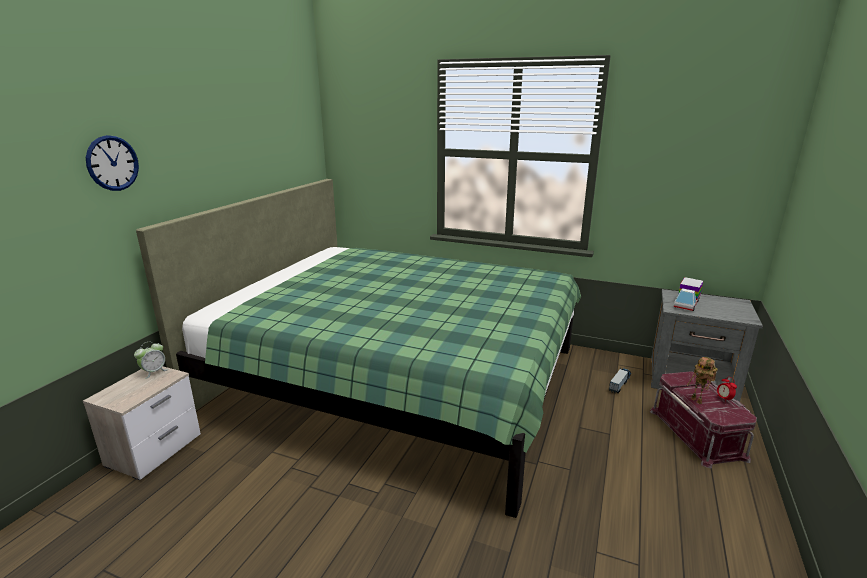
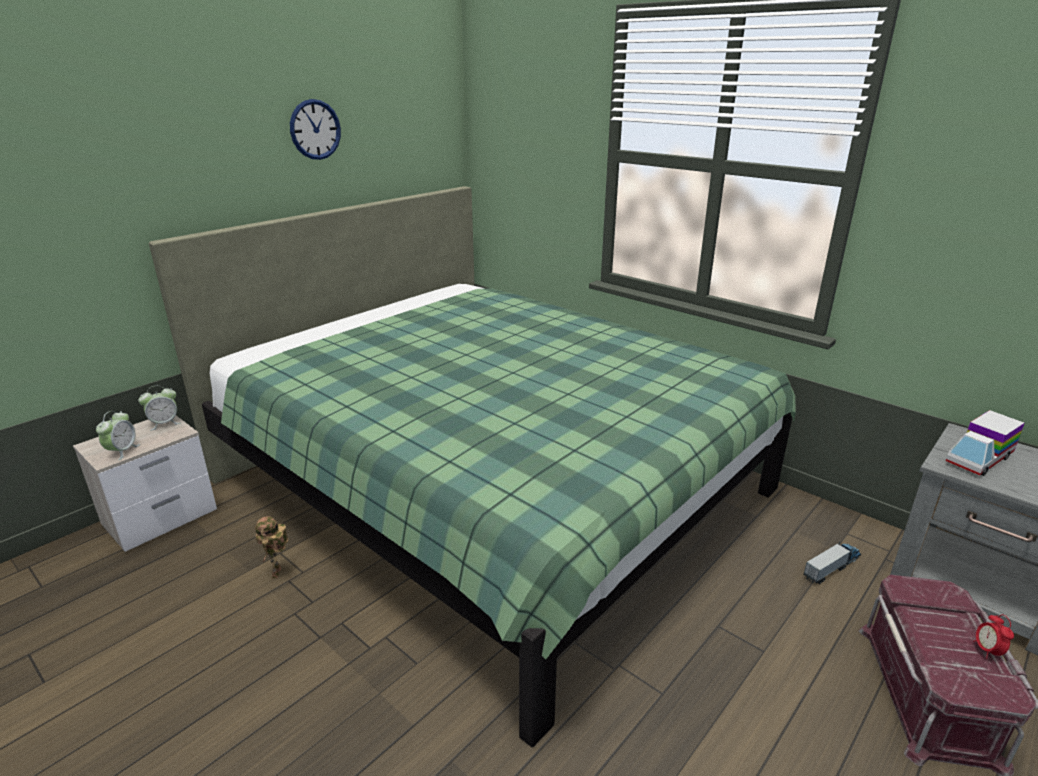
camera: 20 degrees right, 5 degrees up
(112, 163) = (119, 154): wall clock -> wall clock (315, 129)
(133, 396) = (122, 451): none -> alarm clock
(697, 401) = (930, 641): toy robot -> toy robot (278, 574)

